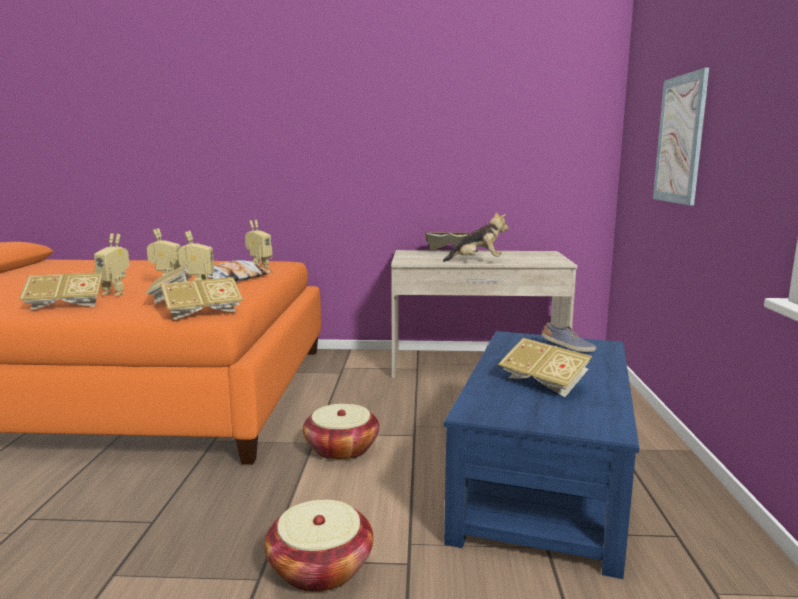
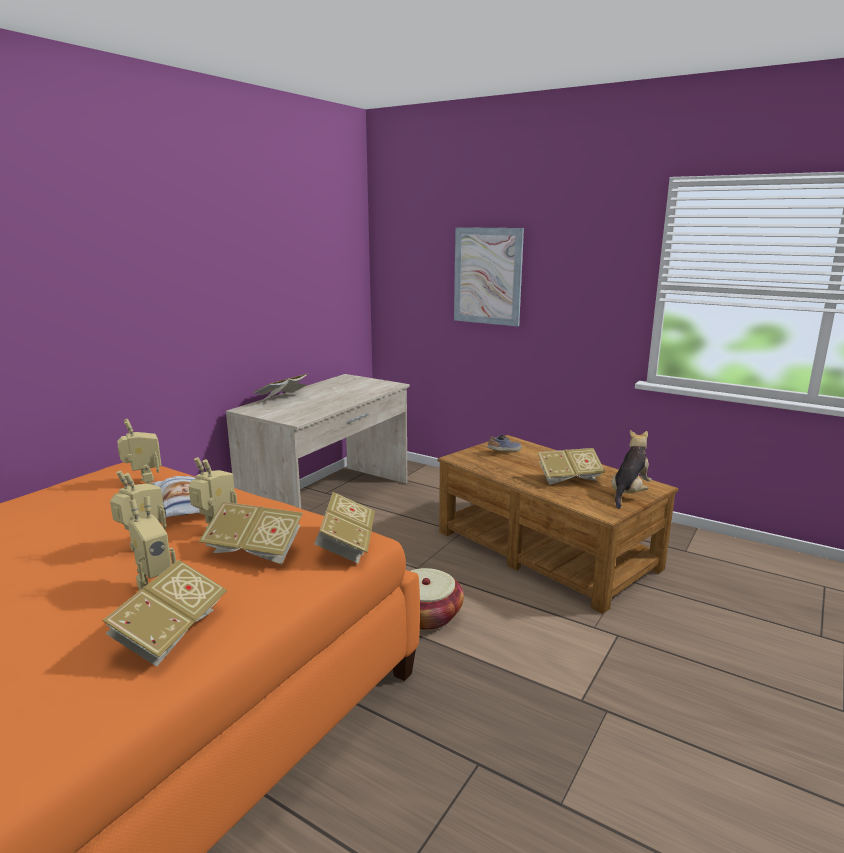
camera: 60 degrees left, 5 degrees up
(320, 568) = (606, 675): basket -> none
(477, 261) = (345, 402): plush toy -> plush toy (629, 493)
(544, 479) = (545, 549): blue coffee table -> brown coffee table

